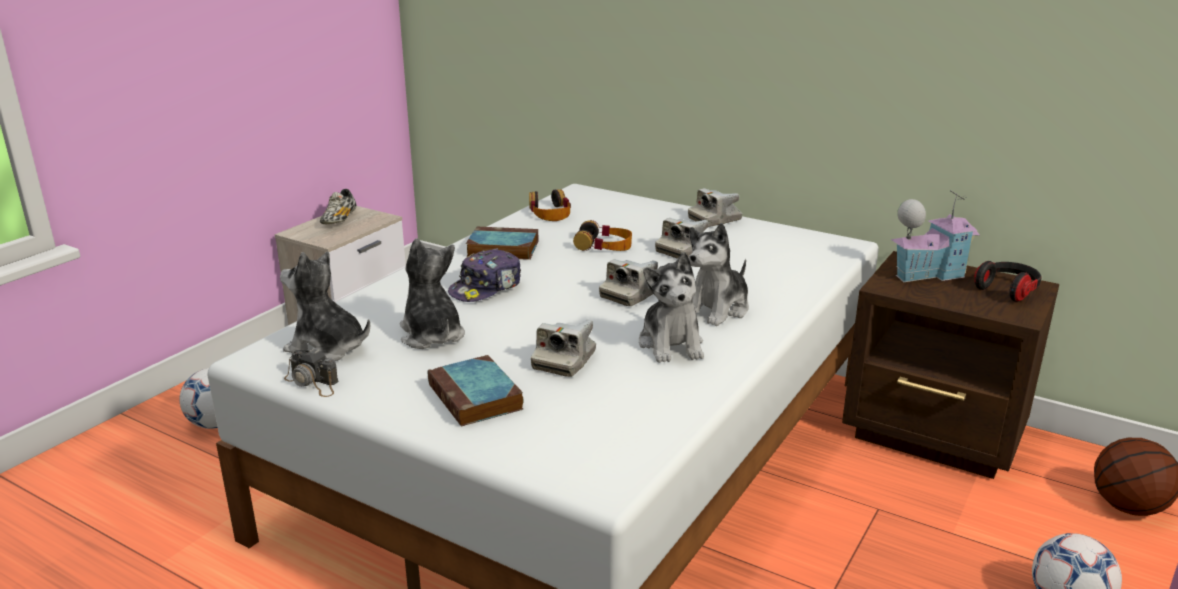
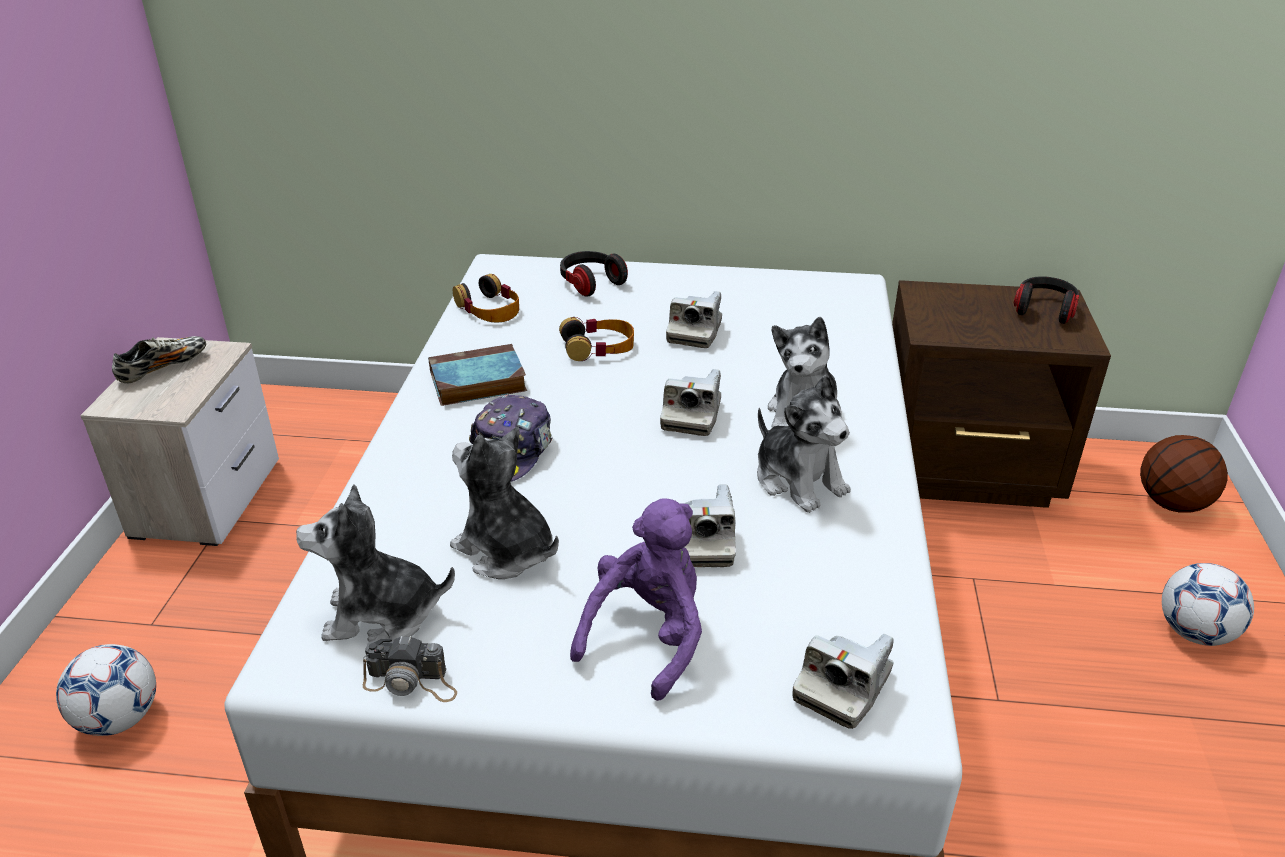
camera: 25 degrees left, 10 degrees up
(339, 220) = (163, 368): shoe -> shoe turned 120 degrees counterclockwise
(477, 398) = (648, 636): book -> purple plush toy
(635, 211) = (591, 283): none -> headphones
(714, 219) = (691, 278): camera -> camera (842, 687)
(928, 273) = (956, 305): toy house -> none

